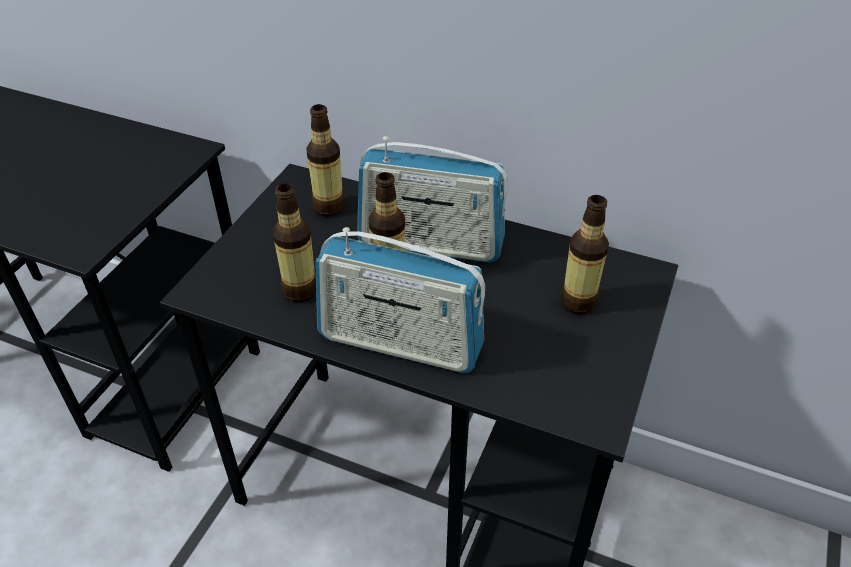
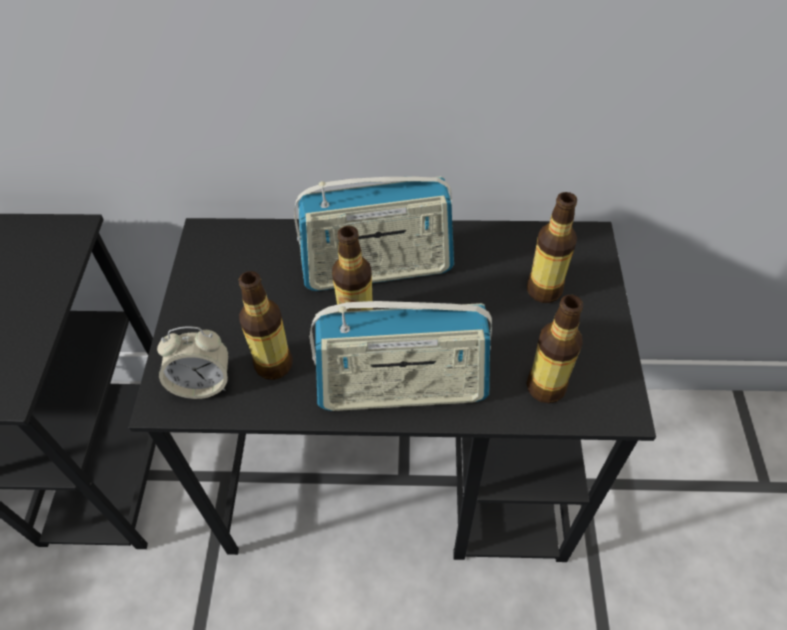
camera: 20 degrees left, 10 degrees up
(235, 287) = (203, 382): none -> alarm clock
(329, 207) = (254, 258): bottle -> bottle (545, 387)

